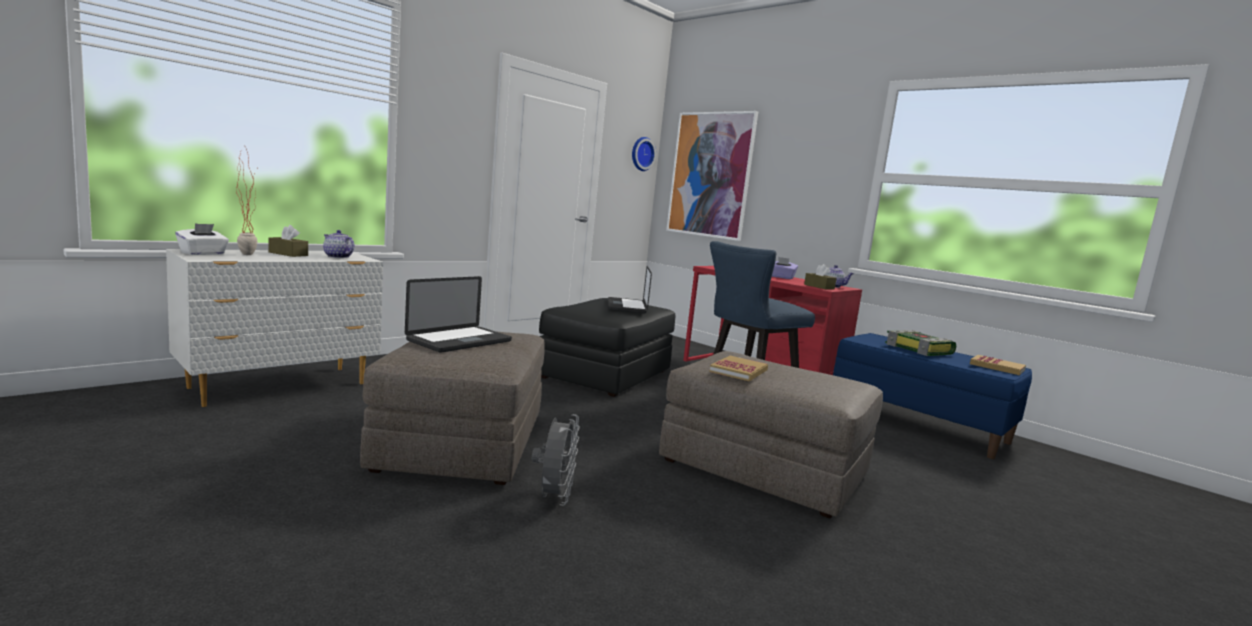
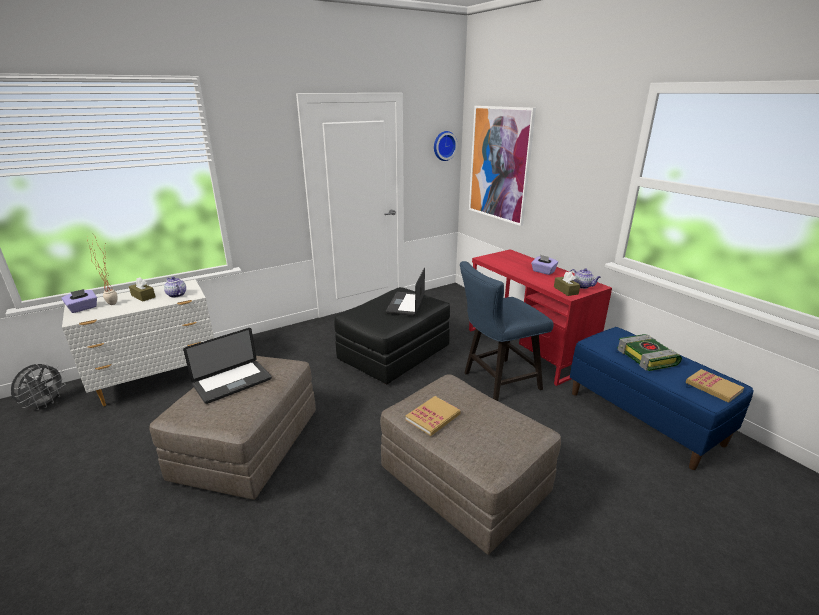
camera: 15 degrees right, 15 degrees up
(203, 253) = (83, 308): white tissue box -> purple tissue box
(554, 498) = (281, 516): grey fan -> grey fan (45, 404)

